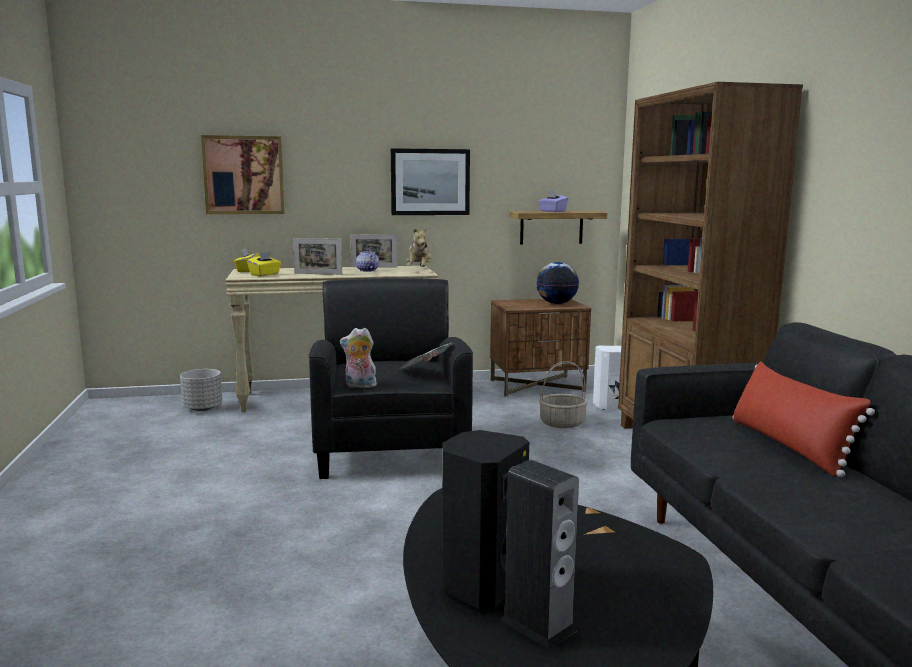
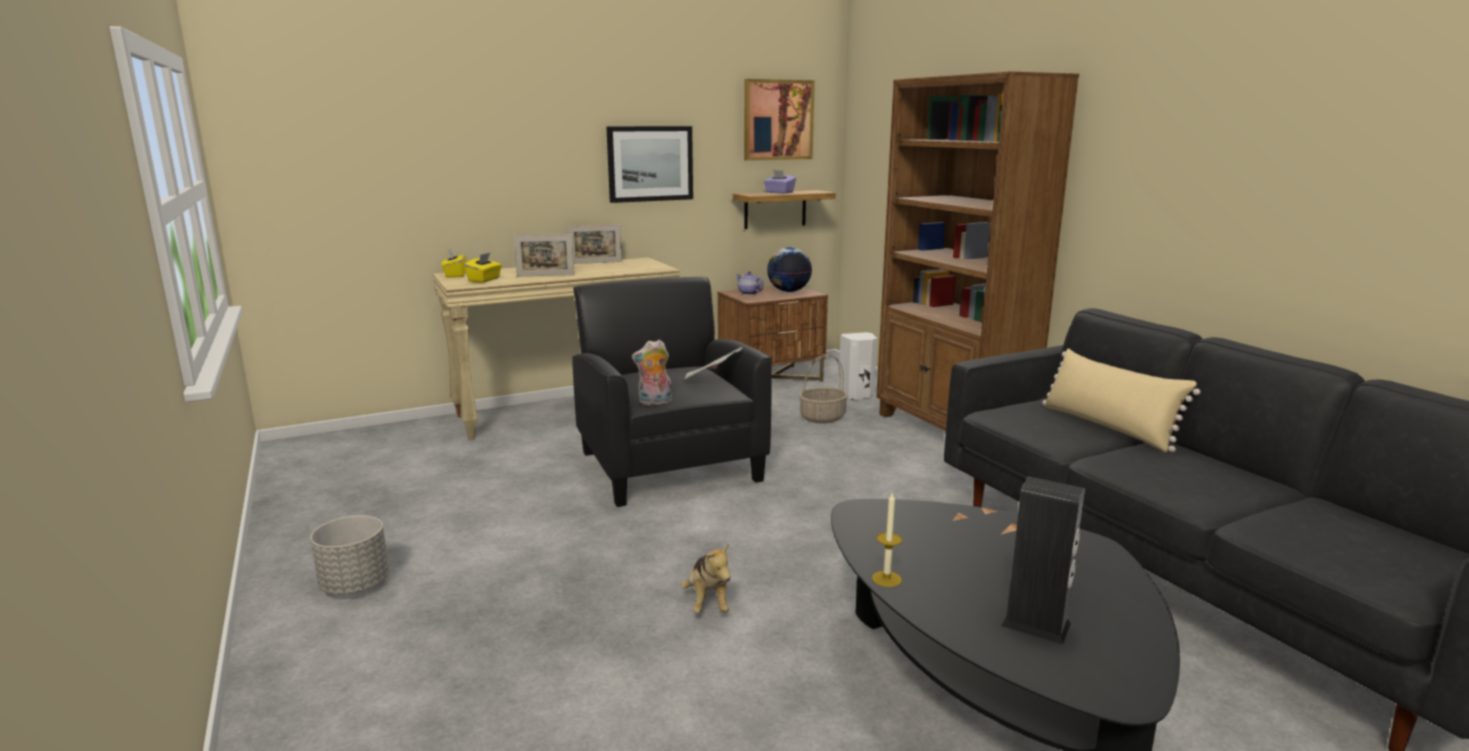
camera: 15 degrees left, 5 degrees up
(202, 408) = (418, 440): grey planter -> grey planter (355, 585)
(244, 175) = (439, 161): picture -> picture (778, 120)
(367, 270) = (595, 268): teapot -> teapot (749, 293)
(419, 270) = (651, 264): plush toy -> plush toy (708, 602)
(426, 559) = (886, 579): none -> candle
(480, 586) = (957, 597): black speaker -> none
(788, 446) = (1107, 427): red pillow -> beige pillow

